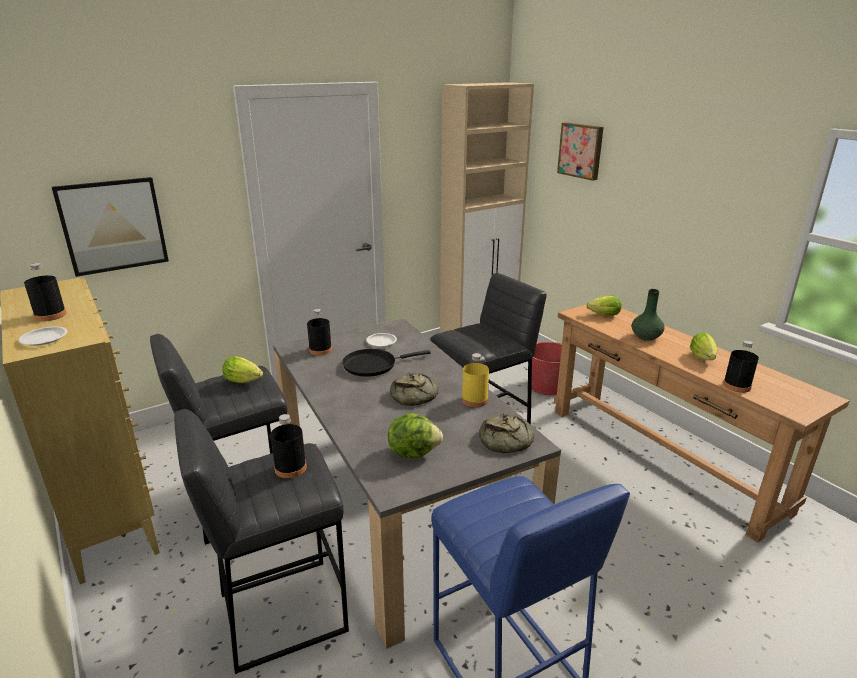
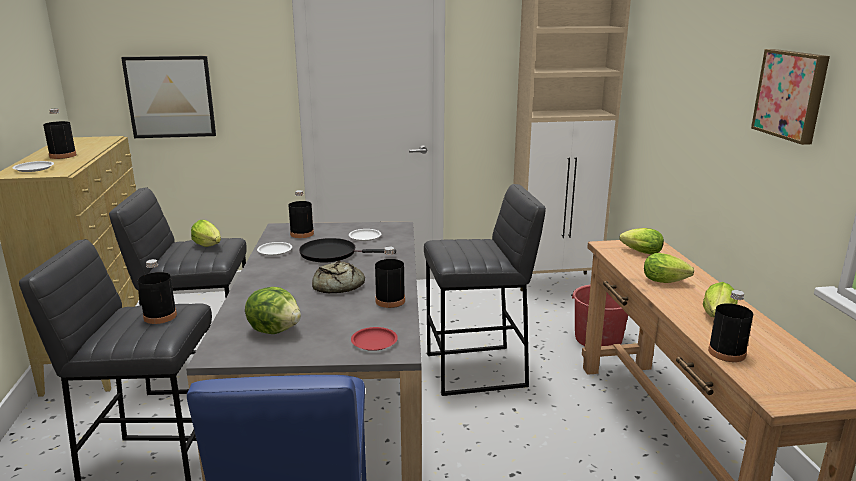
camera: 25 degrees right, 5 degrees down
(316, 373) = (275, 251): none -> white plate
(474, 400) = (390, 301): yellow bottle -> black bottle
(506, 441) = (374, 342): bread -> red plate
(581, 150) = (669, 56): picture -> picture (792, 94)
(645, 337) = (667, 281): green vase -> lettuce

